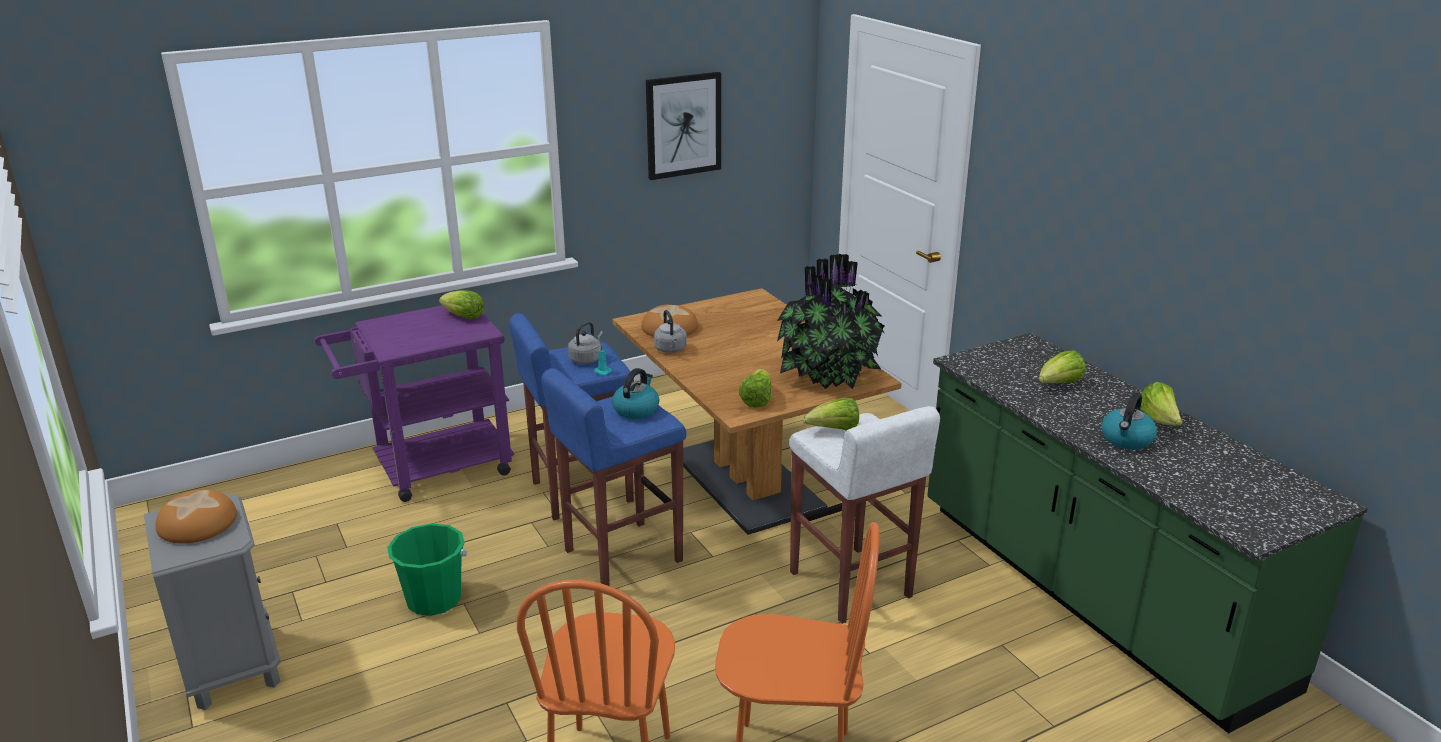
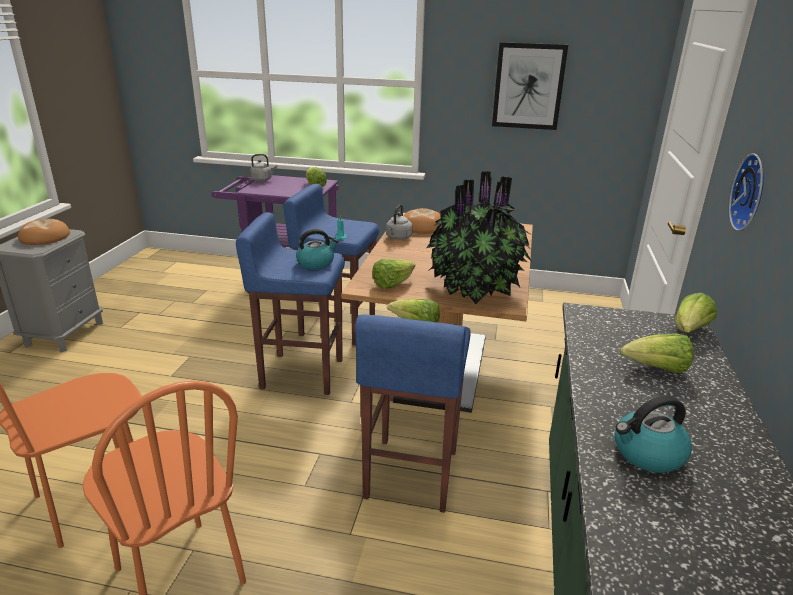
camera: 40 degrees right, 0 degrees up
(434, 600) = (181, 347): green bucket -> none
(586, 359) = (346, 228): grey kettle -> grey kettle (262, 179)
(850, 585) = (410, 474): white stool -> blue stool
(1048, 221) = (752, 193): none -> wall clock
(1159, 421) = (728, 456): lettuce -> lettuce (689, 331)

